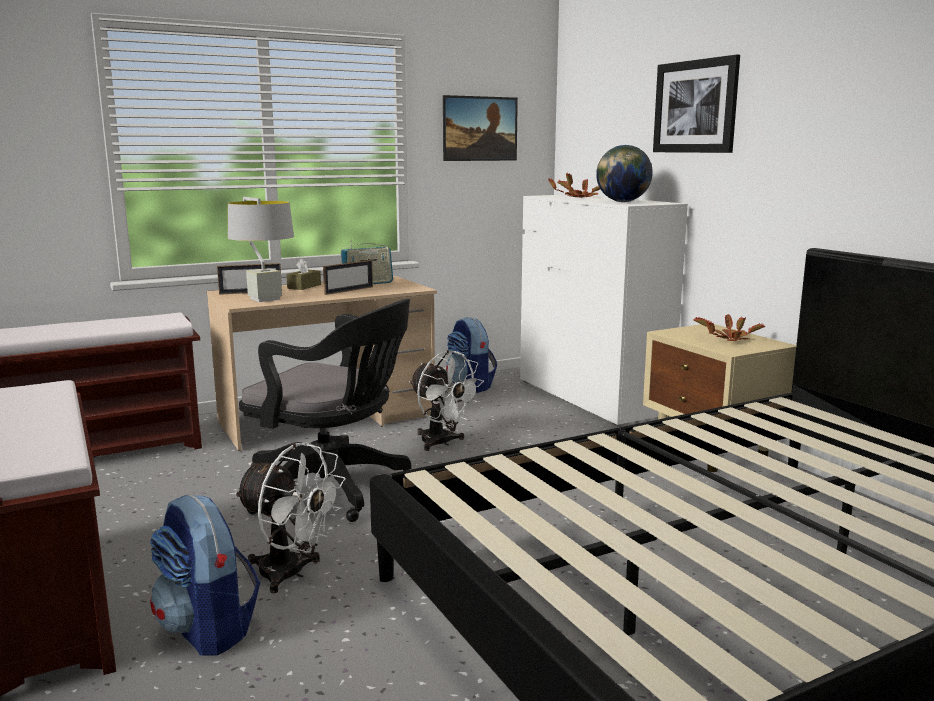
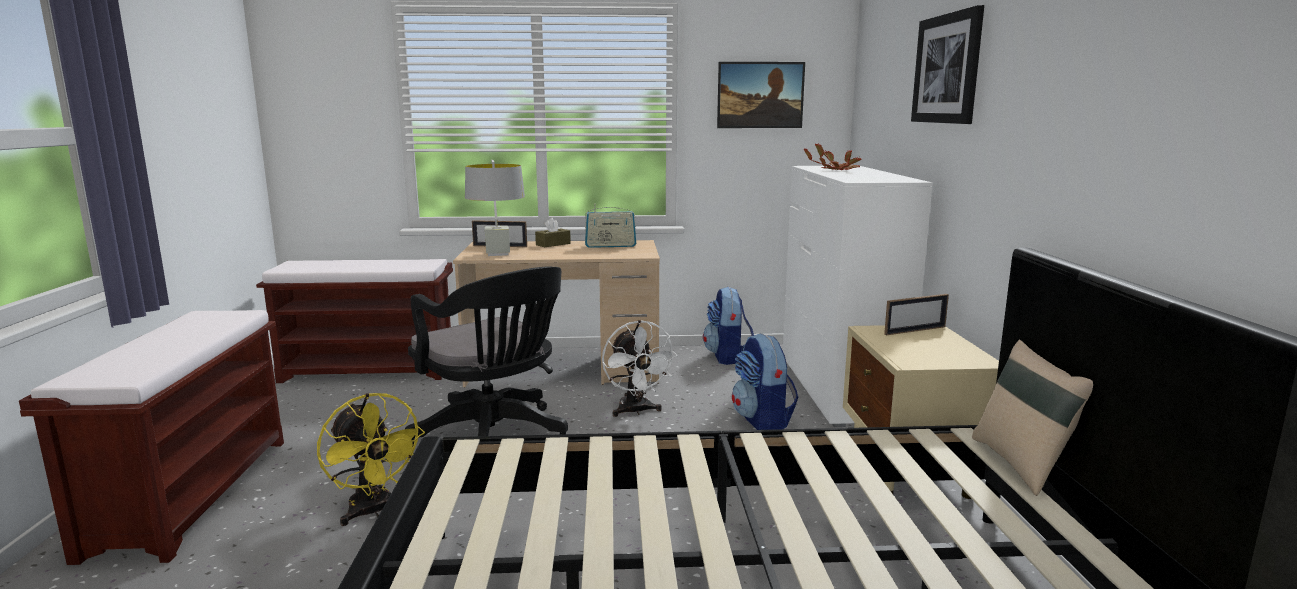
camera: 25 degrees right, 0 degrees up
(208, 629) = (263, 545): backpack -> backpack (762, 421)
(291, 574) = (374, 511): white fan -> yellow fan
(349, 290) = (581, 251): picture frame -> picture frame (915, 330)
(622, 202) = (861, 177): globe -> none
(729, 339) = (929, 348): potted plant -> none
(842, 413) = (1023, 464): none -> beige pillow

